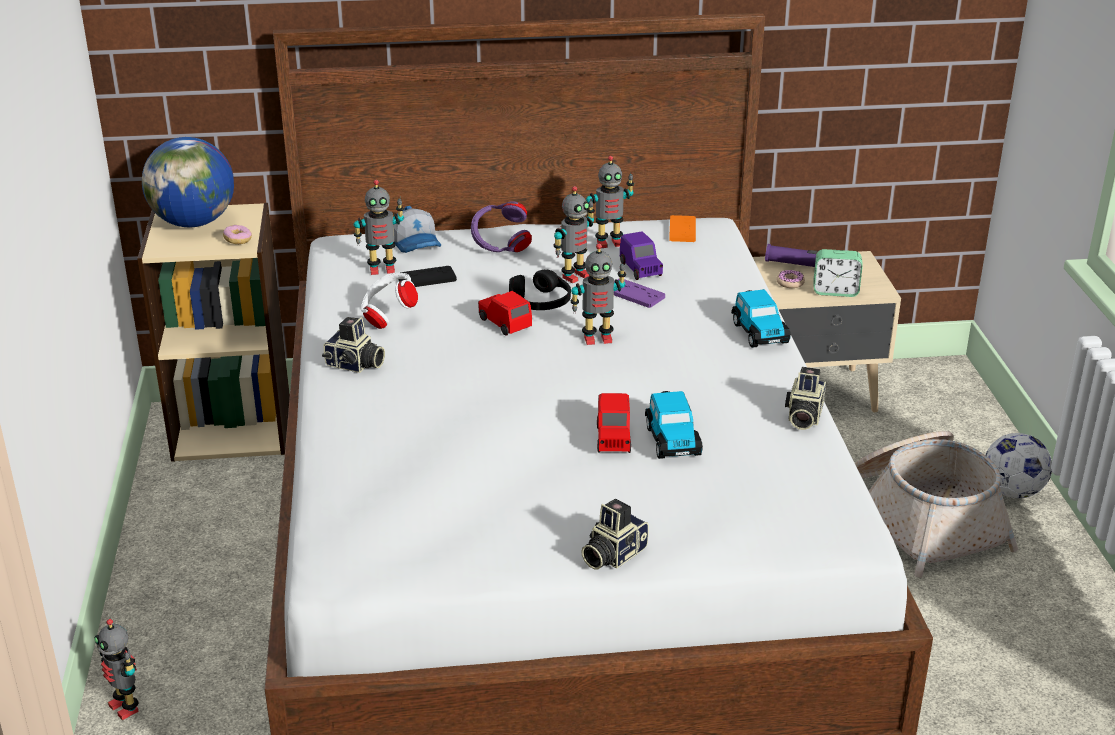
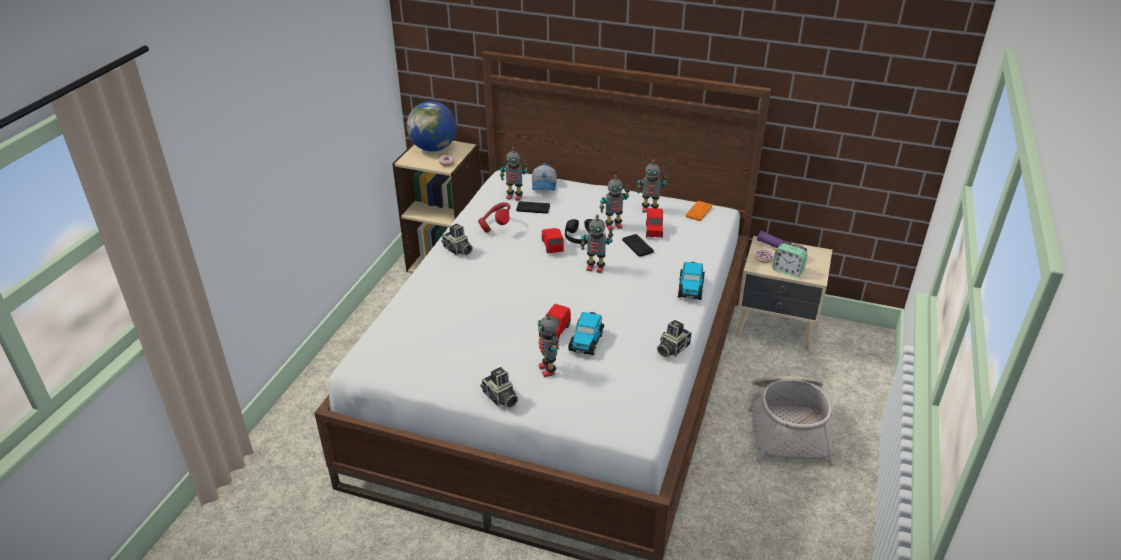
camera: 25 degrees right, 5 degrees up
(126, 707) = (306, 395): toy robot -> toy robot (548, 369)
(388, 317) = (496, 226): white headphones -> red headphones
(500, 247) = (587, 198): purple headphones -> none
(612, 554) = (500, 398): camera -> camera turned 105 degrees counterclockwise
(634, 294) = (637, 246): purple game controller -> black game controller
(640, 269) = (654, 231): purple toy car -> red toy car
(1012, 492) = (859, 428): football -> none

